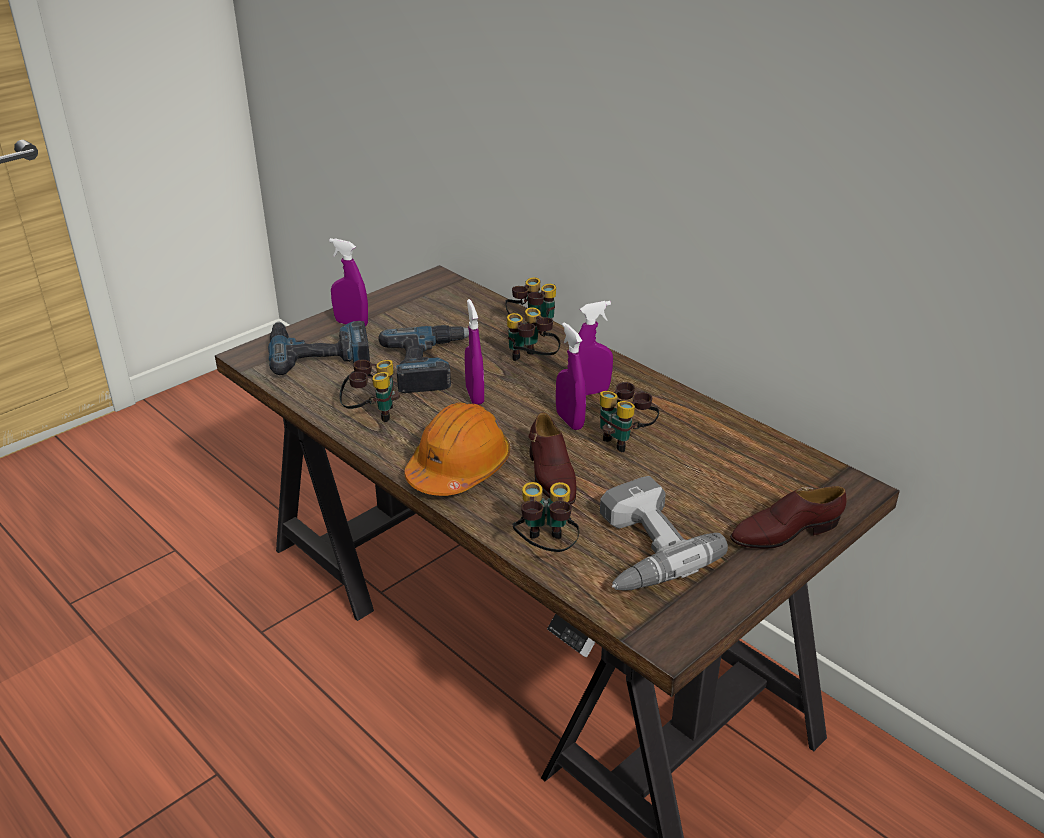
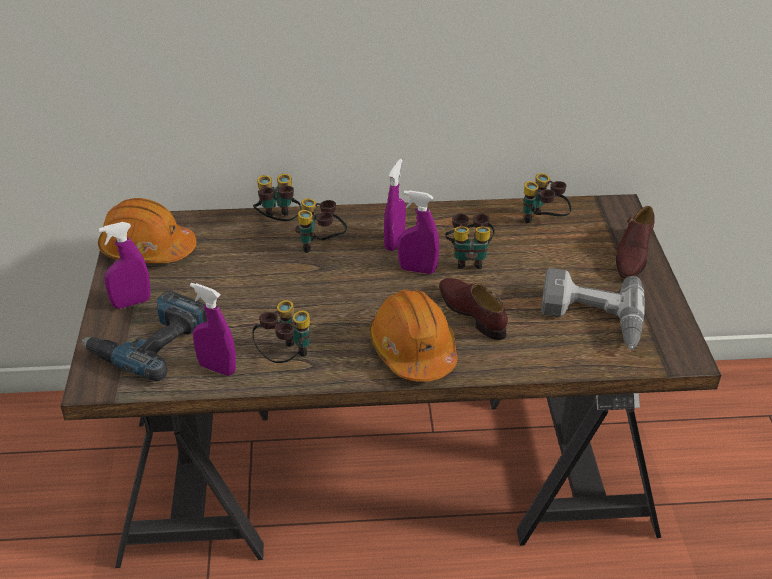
camera: 50 degrees left, 5 degrees up
(418, 298) = (147, 250): none -> orange hard hat
(430, 365) = (256, 294): power drill -> none
(475, 396) = (329, 294): purple spray bottle -> purple spray bottle (217, 368)
(545, 549) = (549, 359): binoculars -> binoculars (543, 223)
(551, 476) = (472, 313): brown shoe -> brown shoe turned 150 degrees counterclockwise

